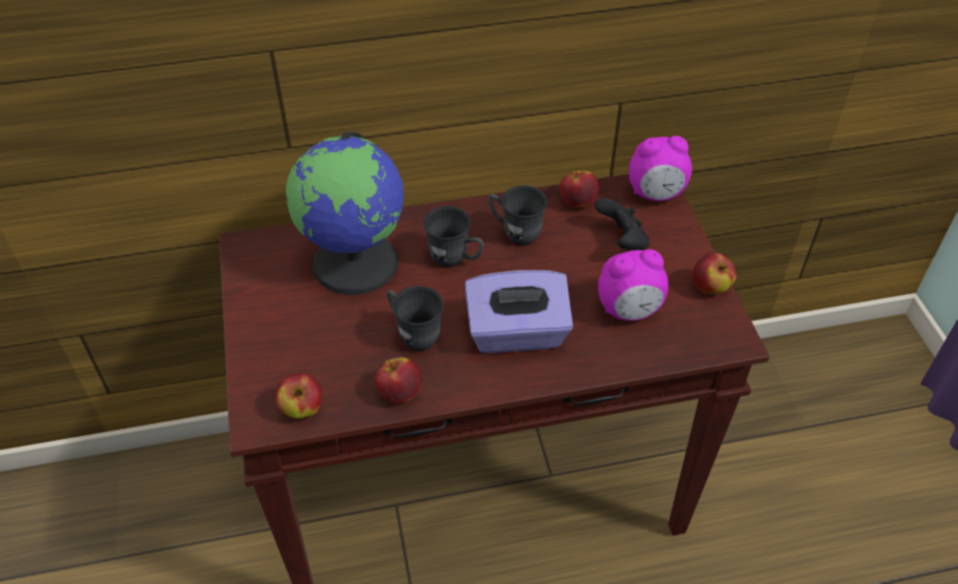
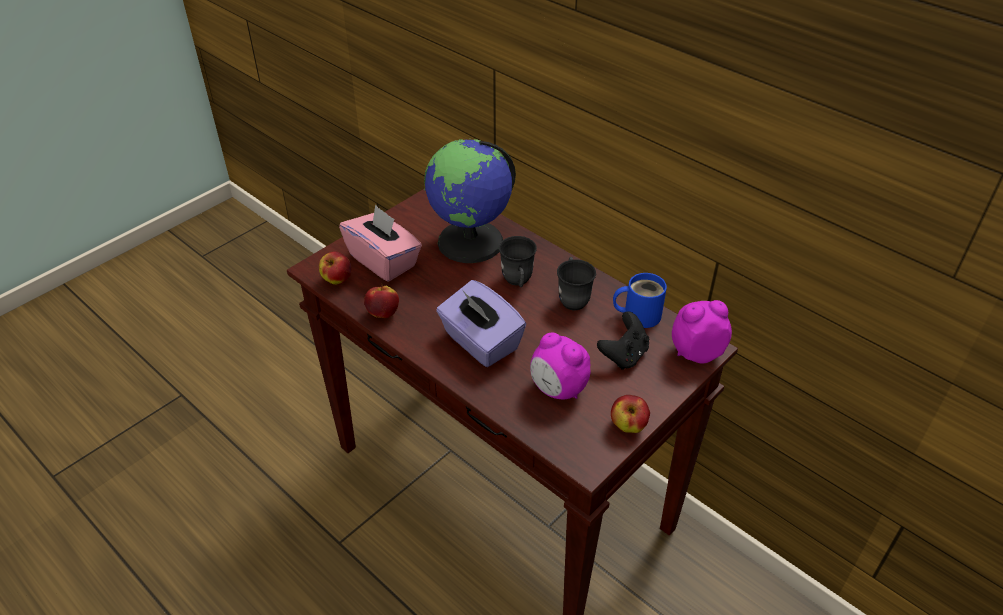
camera: 55 degrees right, 5 degrees down
(311, 350) = (384, 261): none -> pink tissue box
(413, 334) = (435, 295): grey mug -> none
(578, 202) = (638, 314): apple -> blue mug
(655, 194) = (696, 352): alarm clock -> alarm clock turned 120 degrees clockwise

